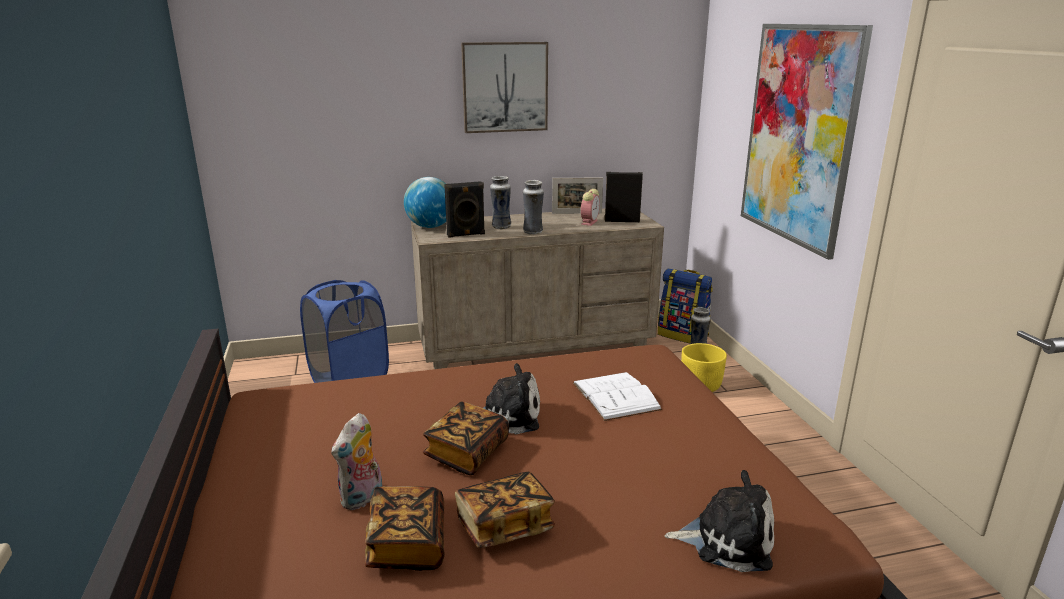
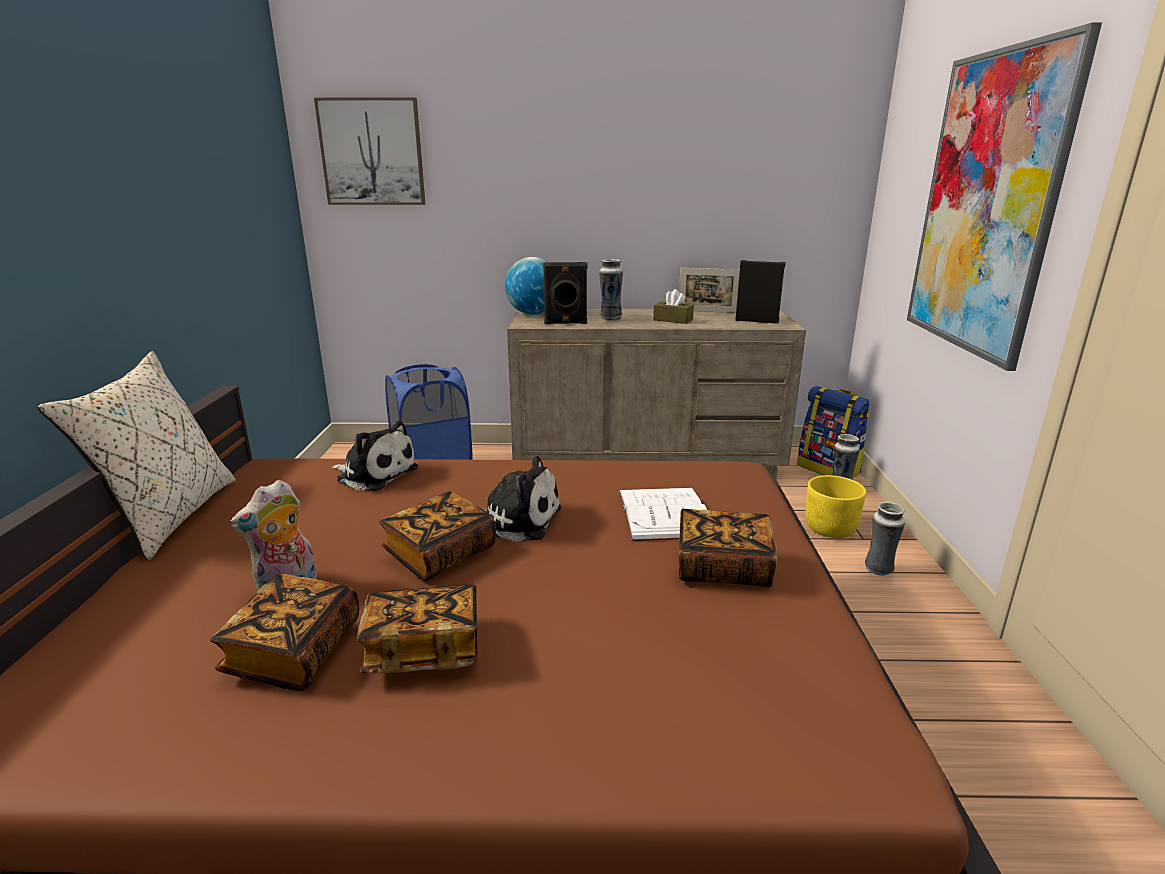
camera: 15 degrees right, 0 degrees up
(205, 456) = (169, 517): none -> beige pillow
(505, 87) = (630, 158): picture -> picture (372, 152)
(533, 232) = (642, 325): vase -> vase (879, 570)
(554, 224) = (673, 320): none -> brown tissue box
(589, 222) = (716, 320): alarm clock -> none
(678, 431) = (723, 568): none -> book
(727, 540) = (718, 729): plush toy -> plush toy (375, 474)

